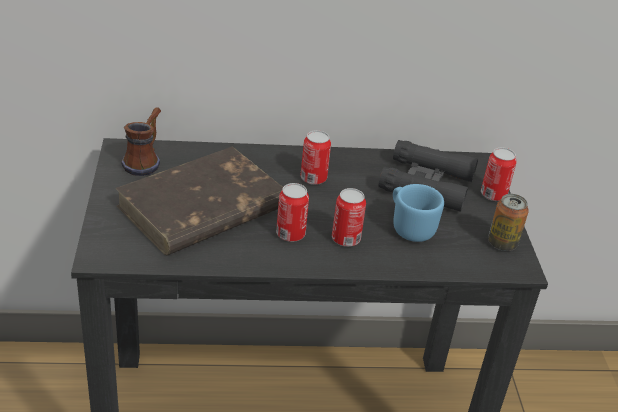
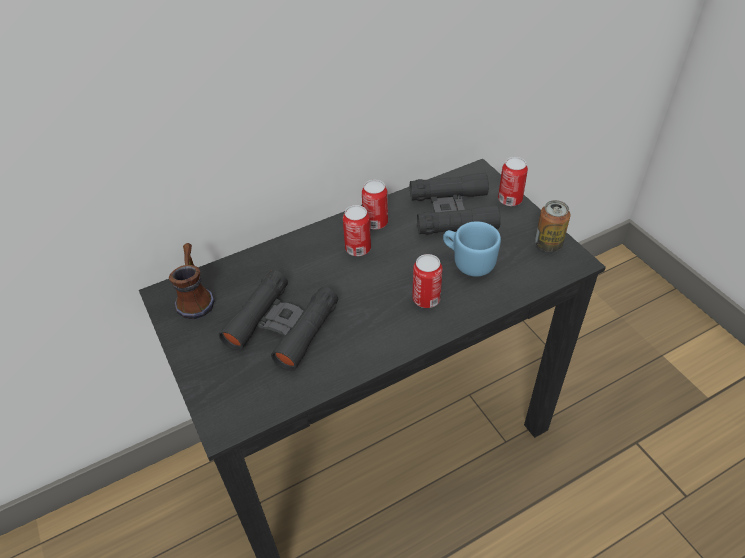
camera: 20 degrees left, 10 degrees up
(201, 208) = (282, 326): brown book -> black binoculars
(290, 234) = (377, 316): can -> can (375, 222)

